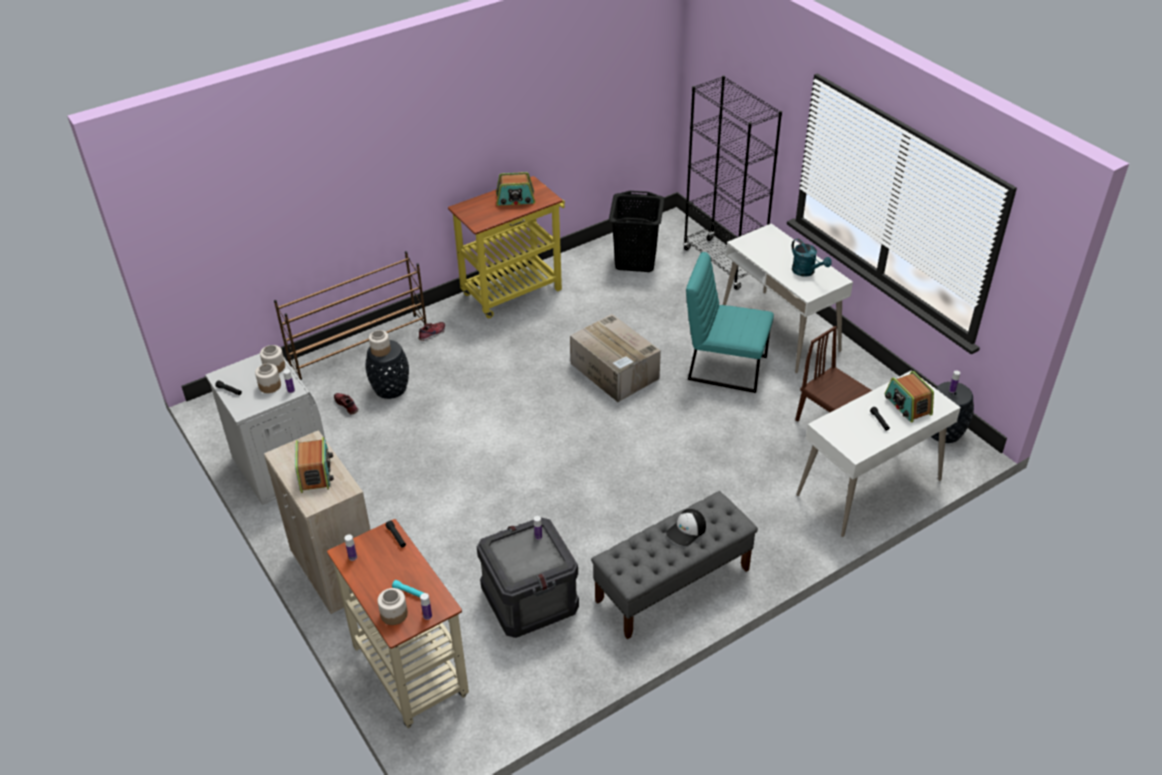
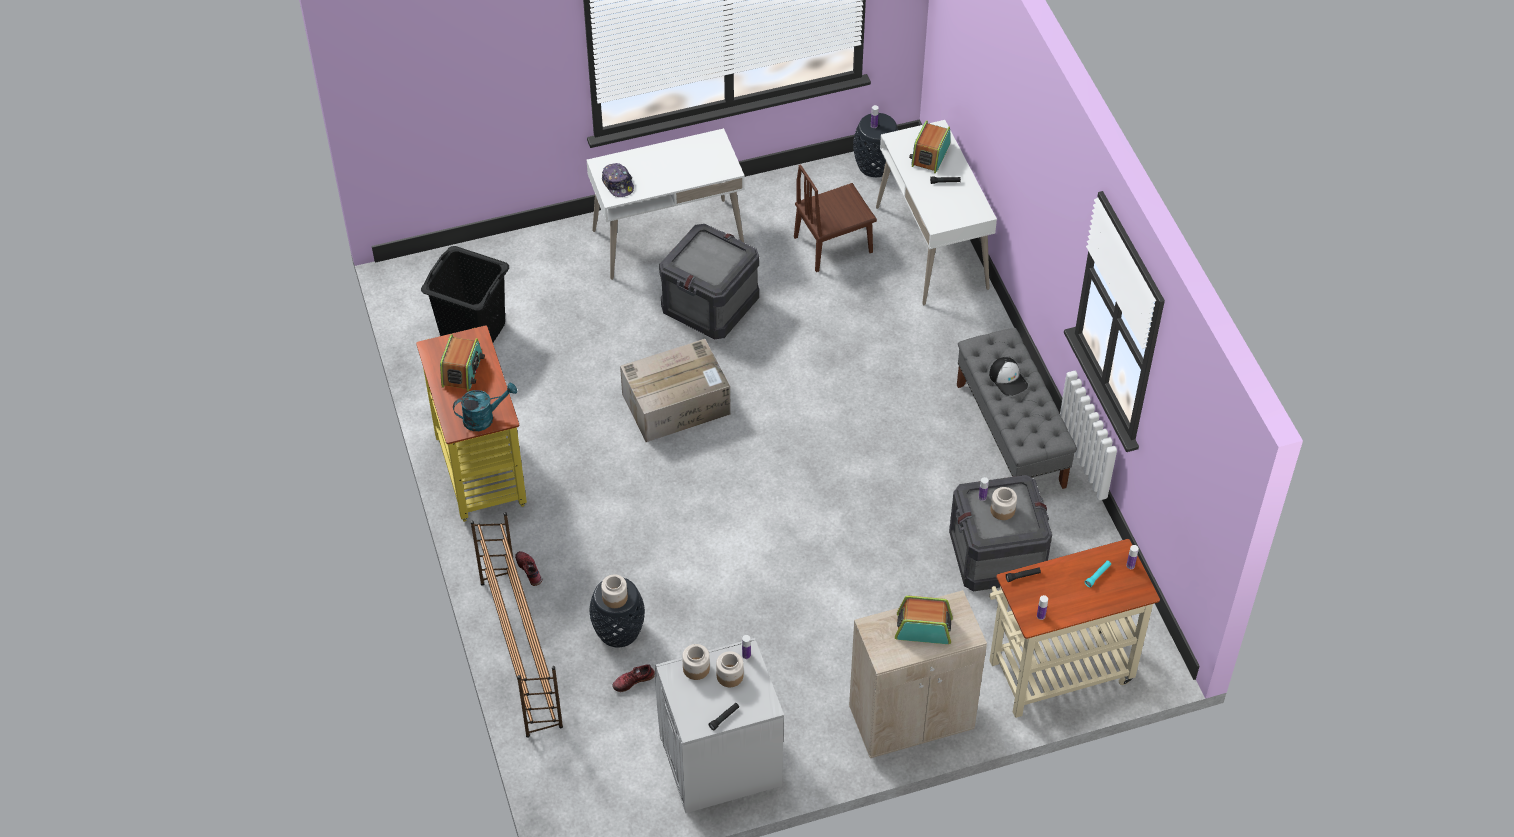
camera: 75 degrees left, 10 degrees up
(394, 614) = (1122, 591): jar -> jar (1003, 510)
(723, 264) = (521, 251): black bookcase -> none
(725, 367) = (709, 304): turquoise chair -> crate
(755, 242) = (618, 184): none -> cap
(806, 272) = (691, 159): turquoise watering can -> turquoise watering can (484, 418)
(907, 405) = (930, 155): radio -> radio turned 120 degrees clockwise

